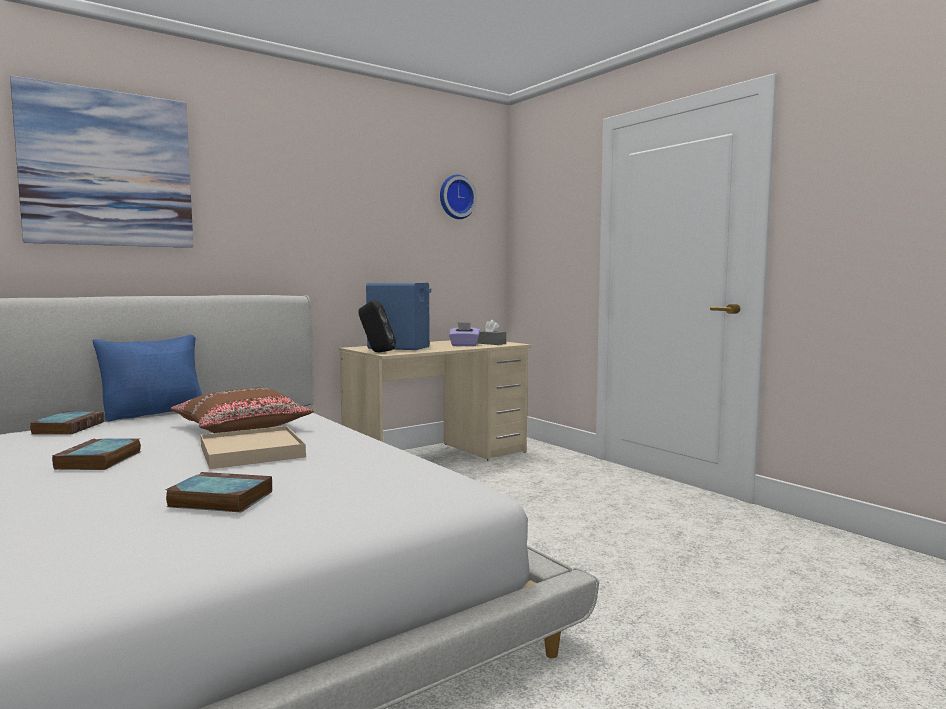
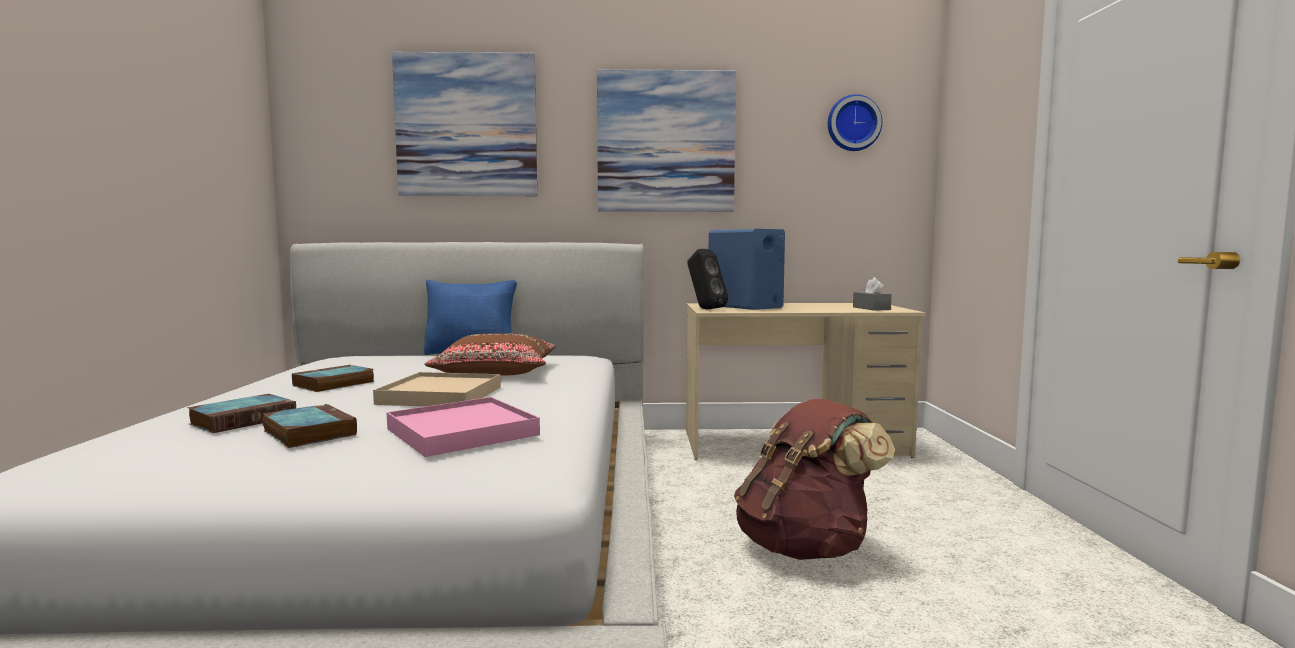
camera: 35 degrees right, 0 degrees up
(69, 427) = (388, 356): book -> book (245, 419)
(315, 201) = (666, 142): none -> picture
(356, 473) = (461, 432): none -> pink tray
(464, 345) = (829, 308): purple tissue box -> none
(531, 521) = (805, 547): none -> brown backpack

